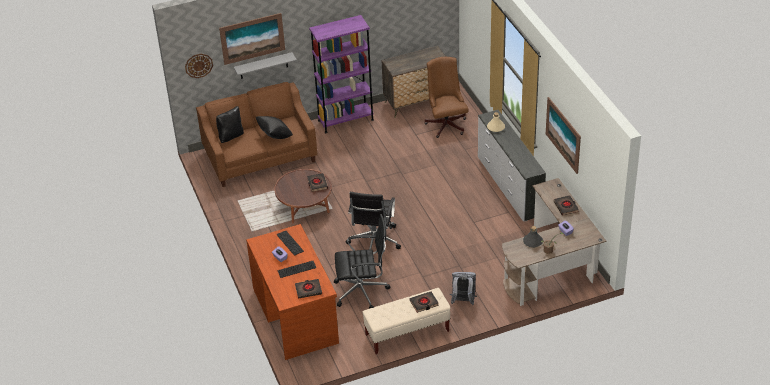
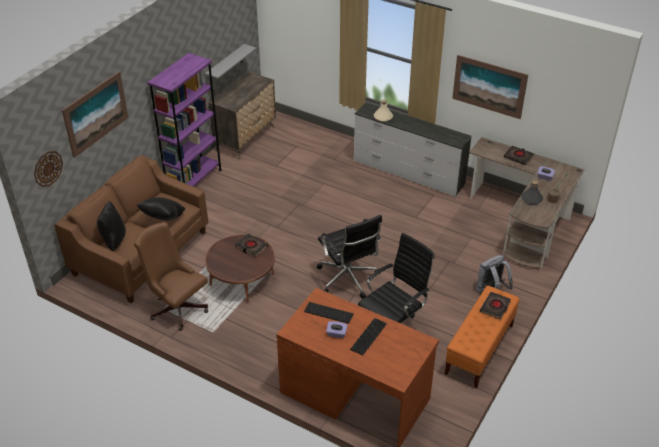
camera: 40 degrees left, 0 degrees up
(263, 66) = (110, 145): grey shelf -> grey shelf (225, 65)
(308, 290) = (407, 352): black book -> none
(407, 333) = (479, 350): beige bench -> orange bench
(446, 123) = (292, 145): brown office chair -> brown office chair (176, 307)

